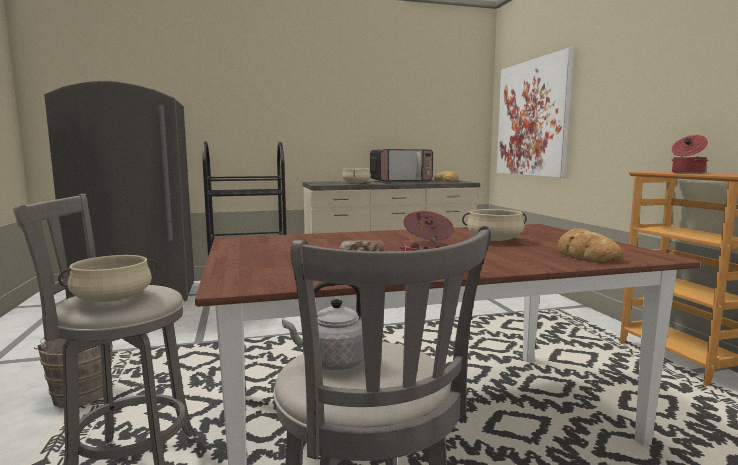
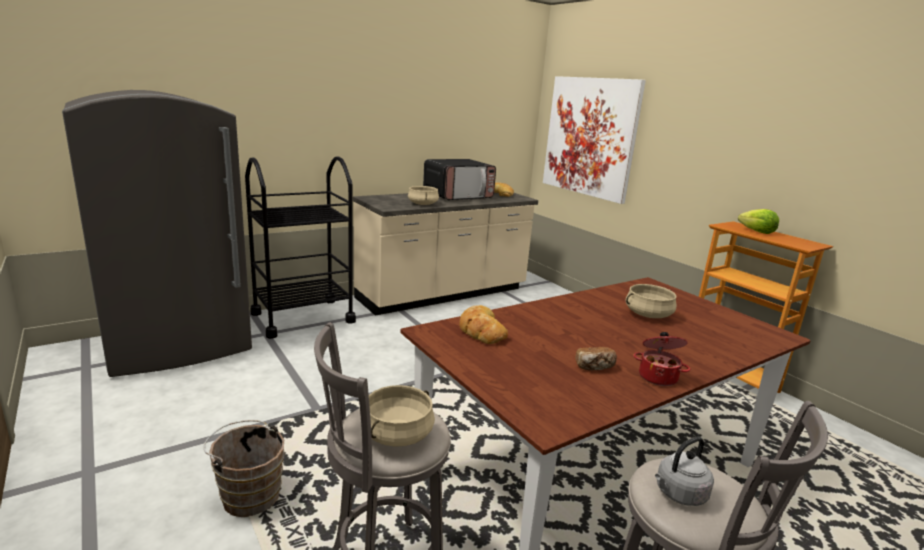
camera: 20 degrees left, 10 degrees up
(585, 254) = (735, 336): bread -> bread (481, 330)
(687, 173) = (757, 231): cooking pot -> lettuce

